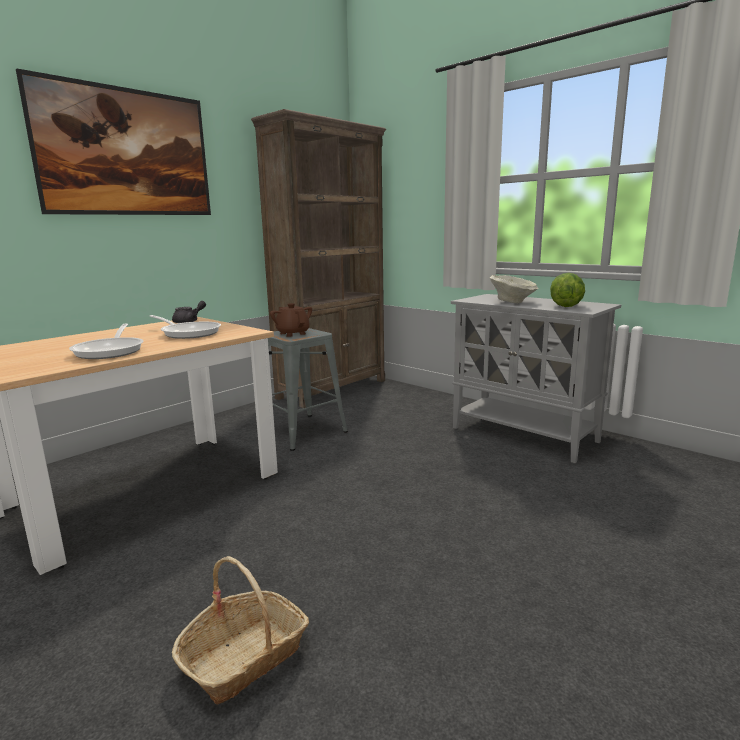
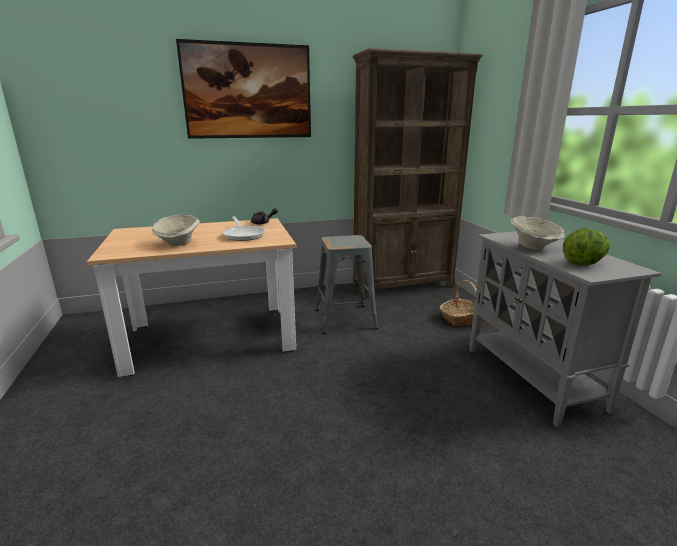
camera: 30 degrees right, 5 degrees up
(111, 351) = (178, 244): frying pan -> beige bowl
(245, 656) = (155, 482): basket -> basket (464, 319)
(292, 333) = (343, 241): brown teapot -> none

